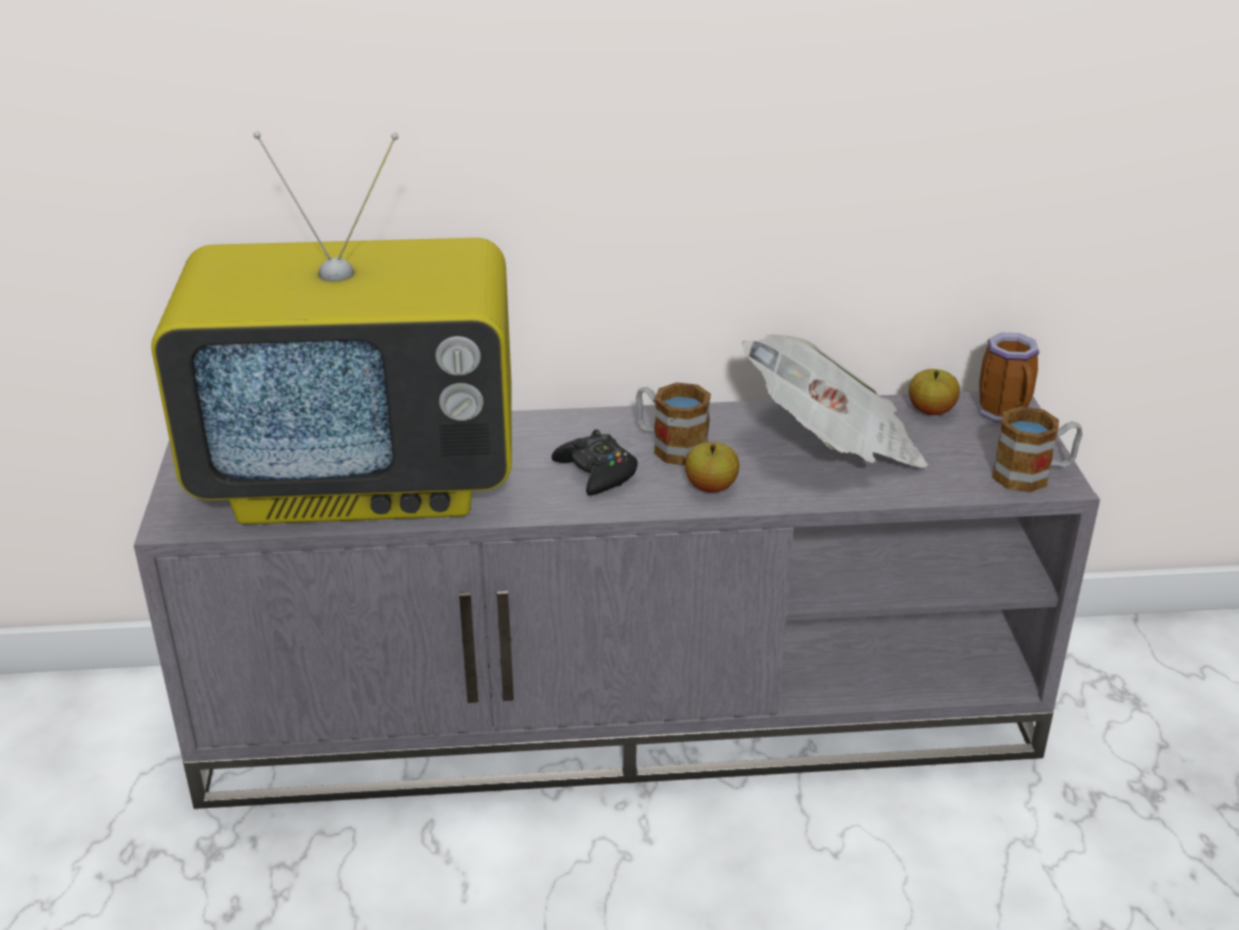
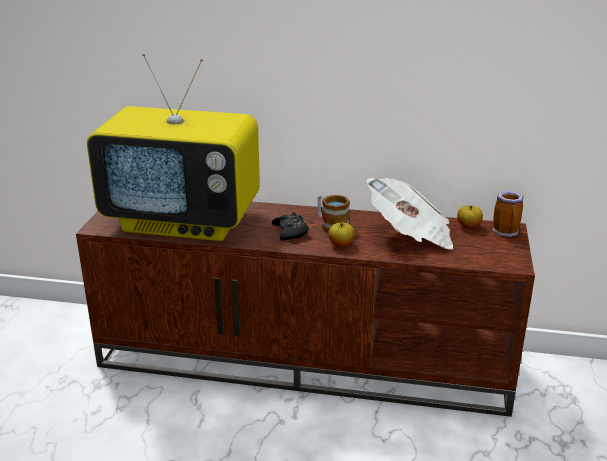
camera: 15 degrees right, 5 degrees down
(623, 711) = (306, 359): grey tv stand -> brown tv stand
(1033, 475) = (505, 260): mug -> none

